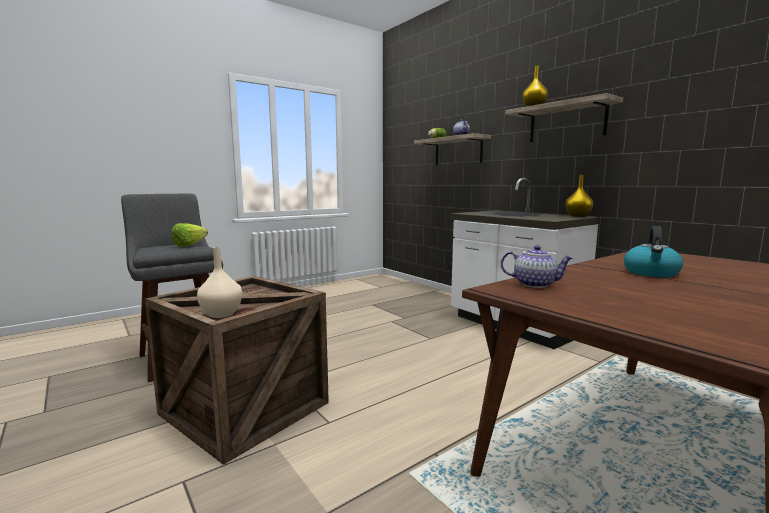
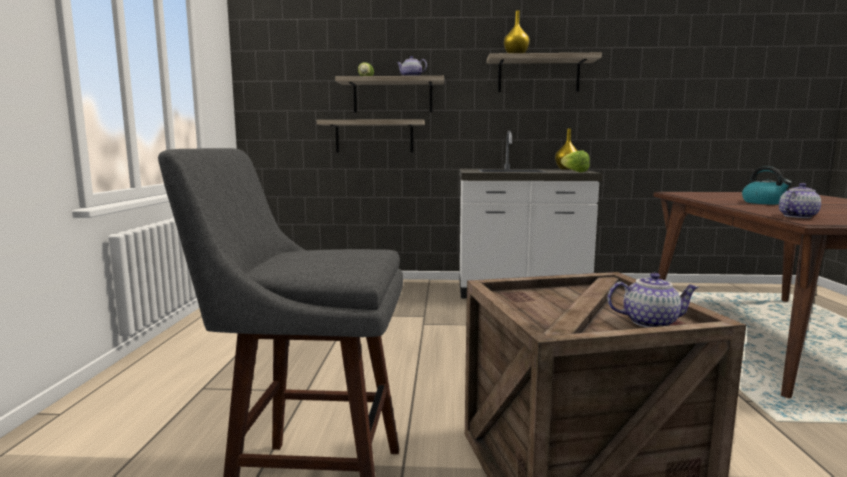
camera: 50 degrees left, 0 degrees up
(193, 245) = (342, 249): lettuce -> lettuce (573, 171)
(222, 314) = (650, 322): beige vase -> teapot
(446, 182) = (374, 136): none -> shelf

